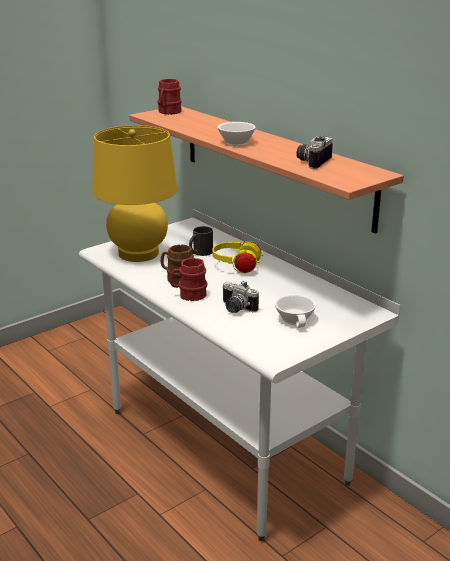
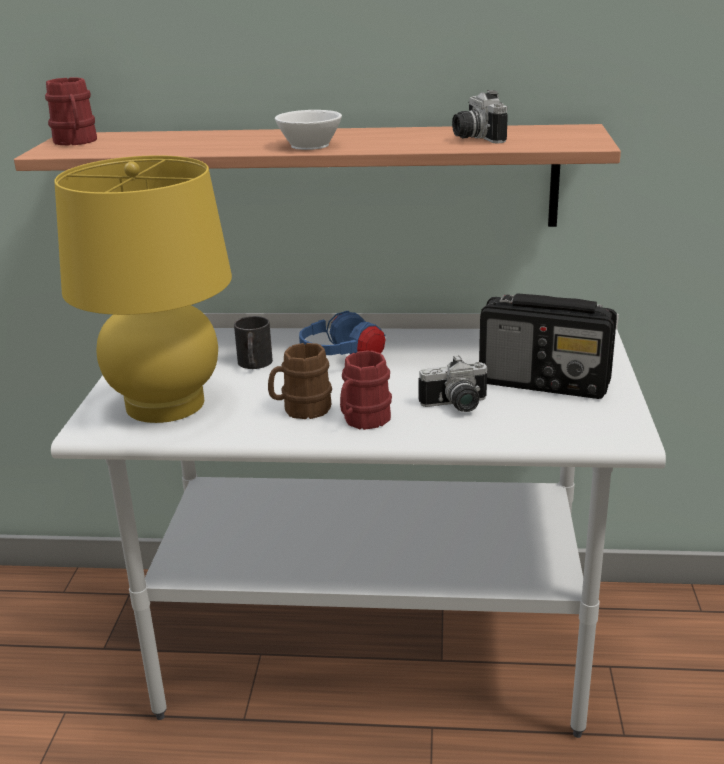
camera: 45 degrees left, 0 degrees up
(237, 267) = (342, 359): yellow headphones -> blue headphones
(296, 319) = (545, 383): white cup -> radio

